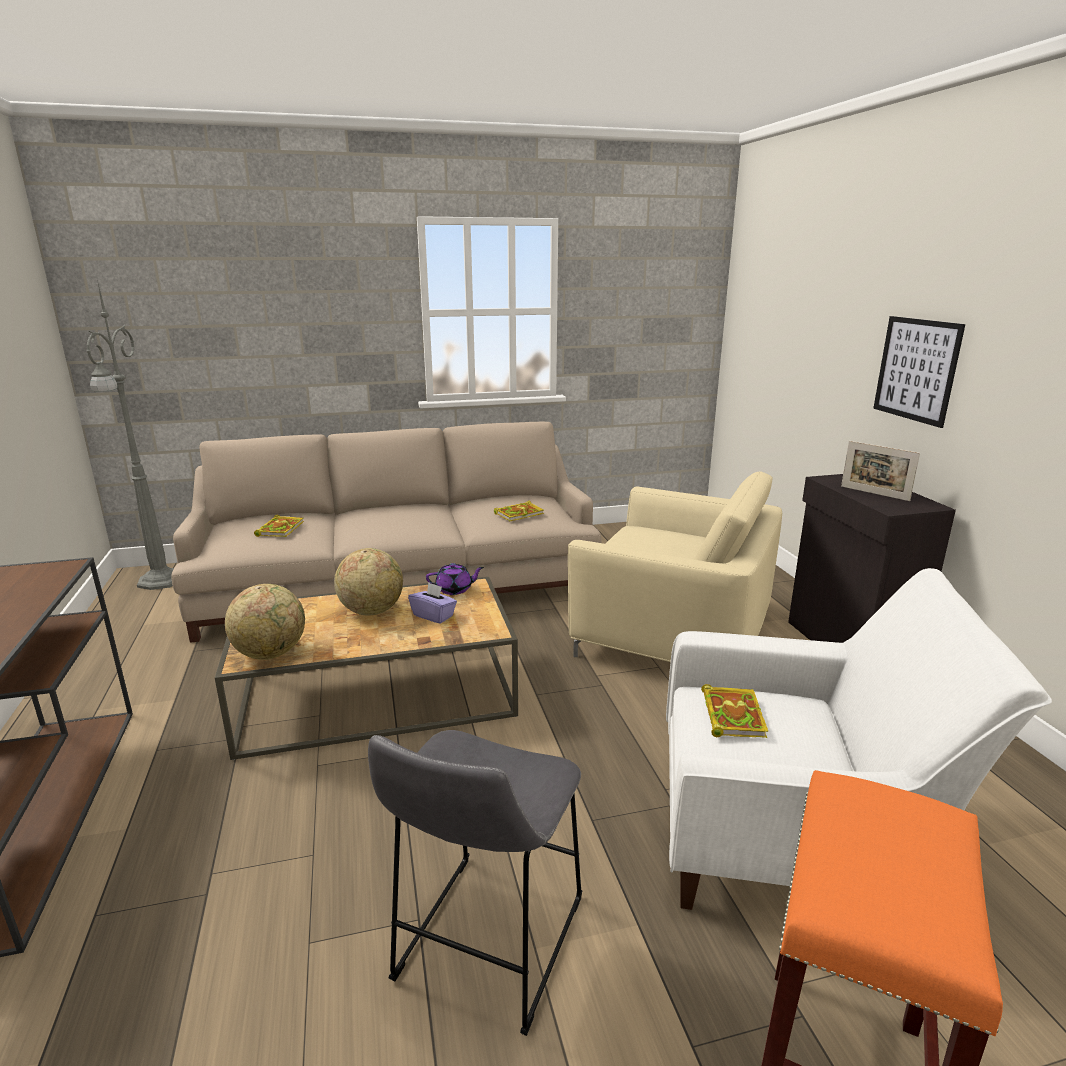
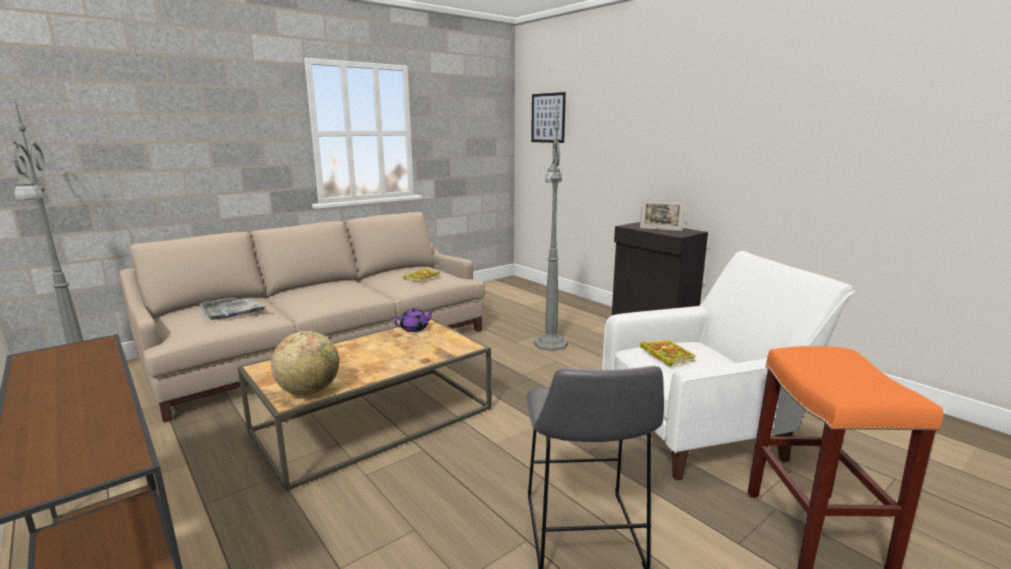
camera: 25 degrees left, 5 degrees down
(280, 529) = (232, 310): book -> grey tray
(371, 611) = (364, 351): globe -> none
(433, 615) = (416, 345): purple tissue box -> none
(673, 634) = (550, 343): beige armchair -> grey floor lamp
(916, 369) = (668, 154): picture -> picture (548, 118)

